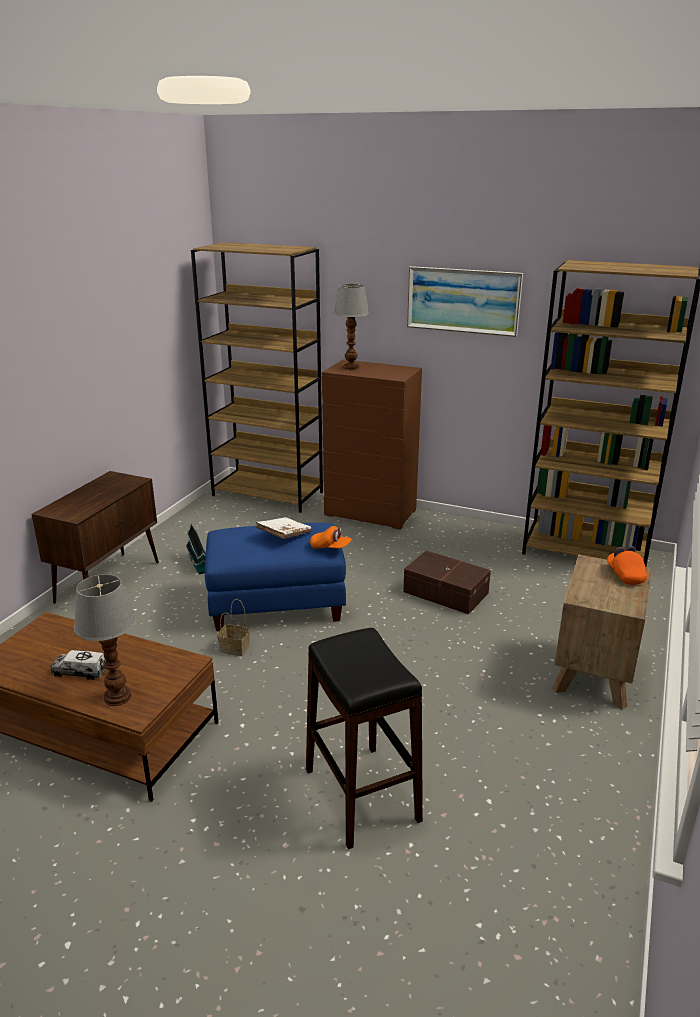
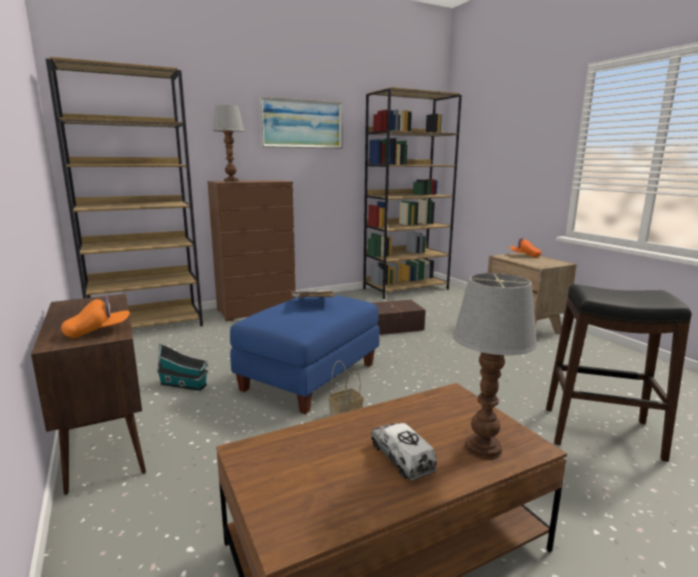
camera: 50 degrees left, 10 degrees down
(80, 672) = (401, 458): toy truck -> toy truck turned 105 degrees clockwise
(330, 547) = (358, 298): orange cap -> orange cap (98, 331)

